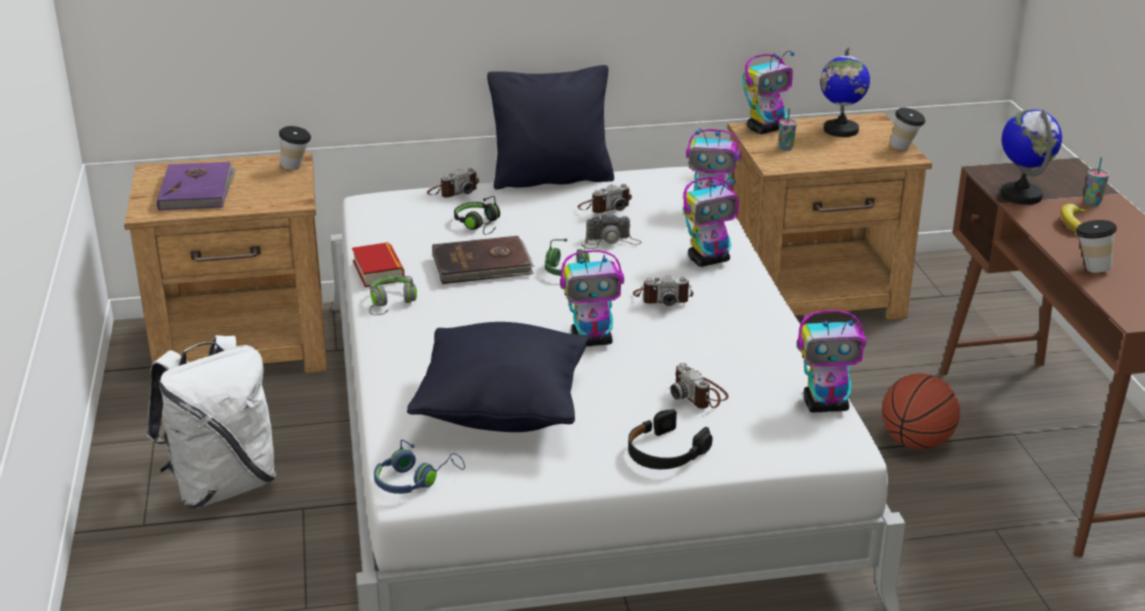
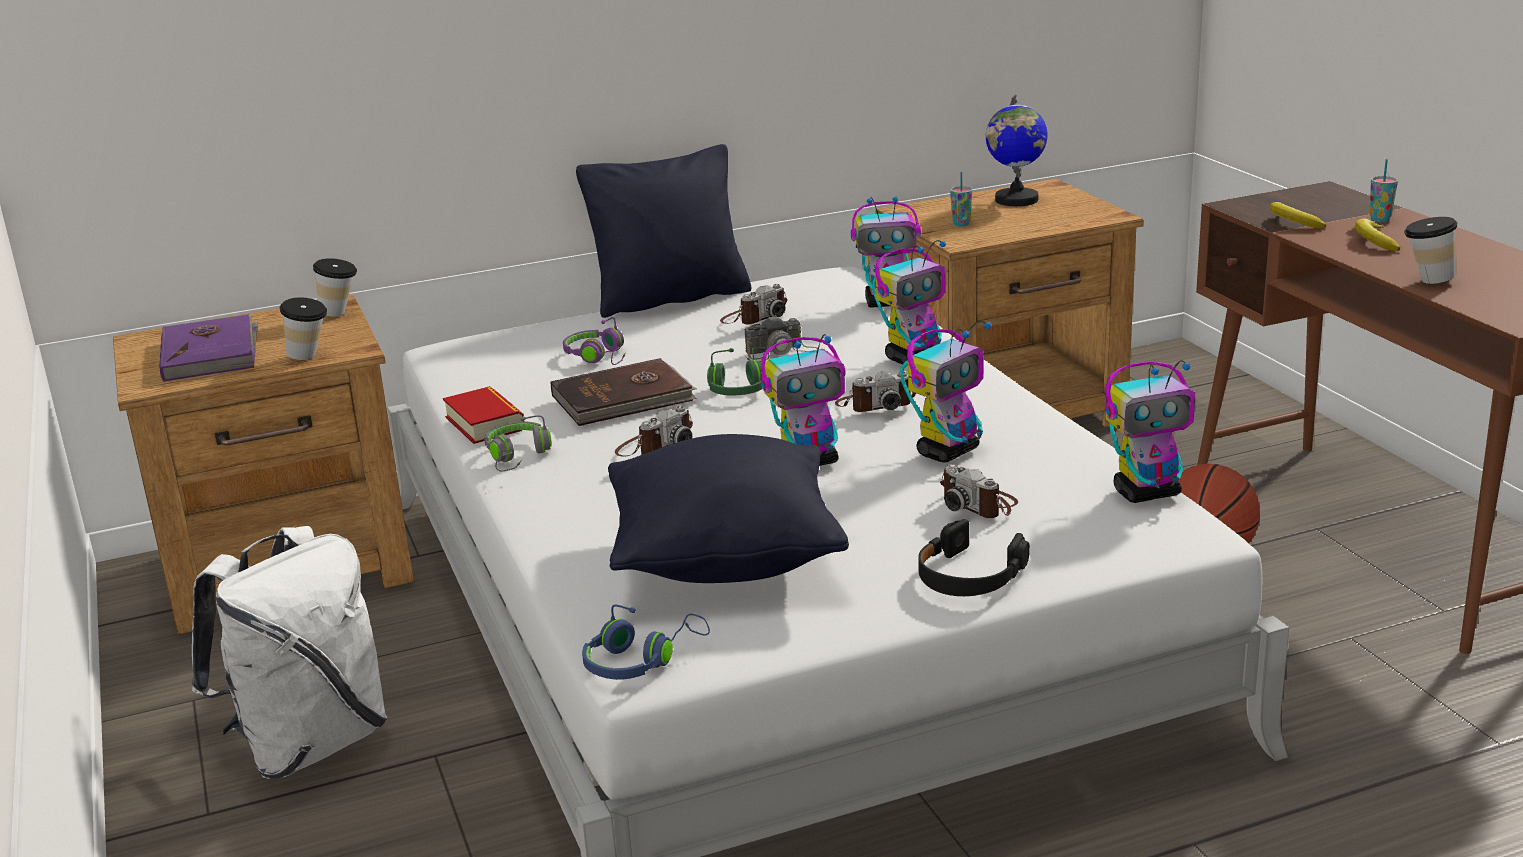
camera: 10 degrees left, 5 degrees down
(453, 191) = (549, 326): camera -> camera (655, 446)
(479, 225) = (599, 357): black headphones -> purple headphones
(766, 129) = (926, 208): toy robot -> toy robot (948, 451)
(905, 148) = (1103, 208): cup -> cup (310, 357)
(1021, 195) = (1292, 222): globe -> banana

